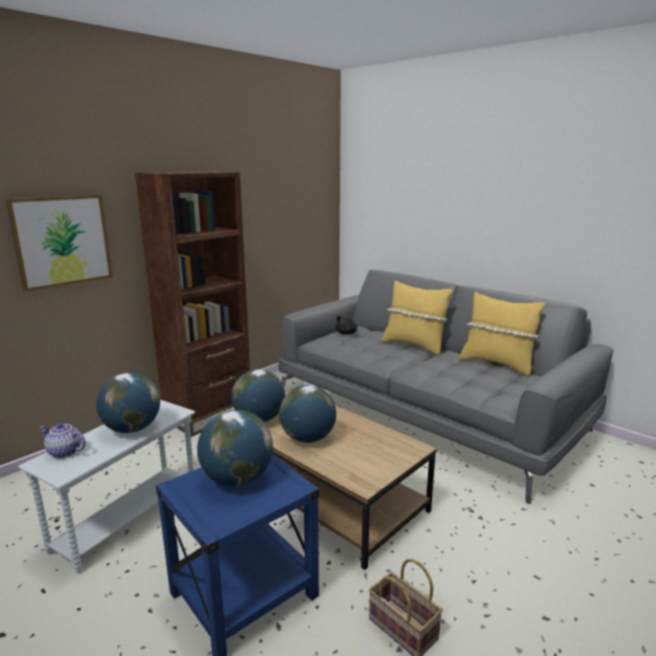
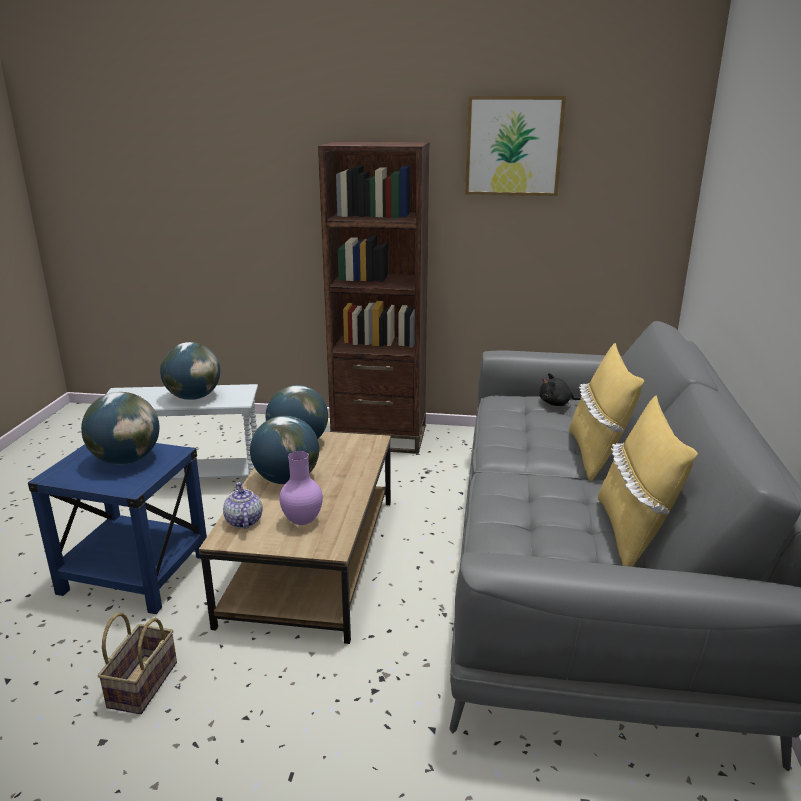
camera: 55 degrees right, 5 degrees up
(62, 240) = (260, 207): picture -> picture (513, 146)
(65, 452) = (139, 392): teapot -> teapot (243, 521)
(373, 449) = (301, 521): none -> purple vase

